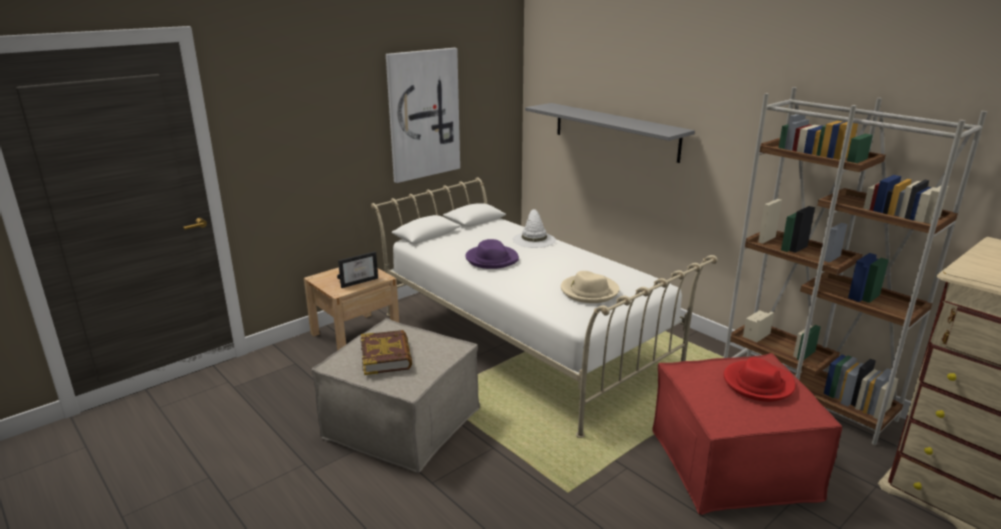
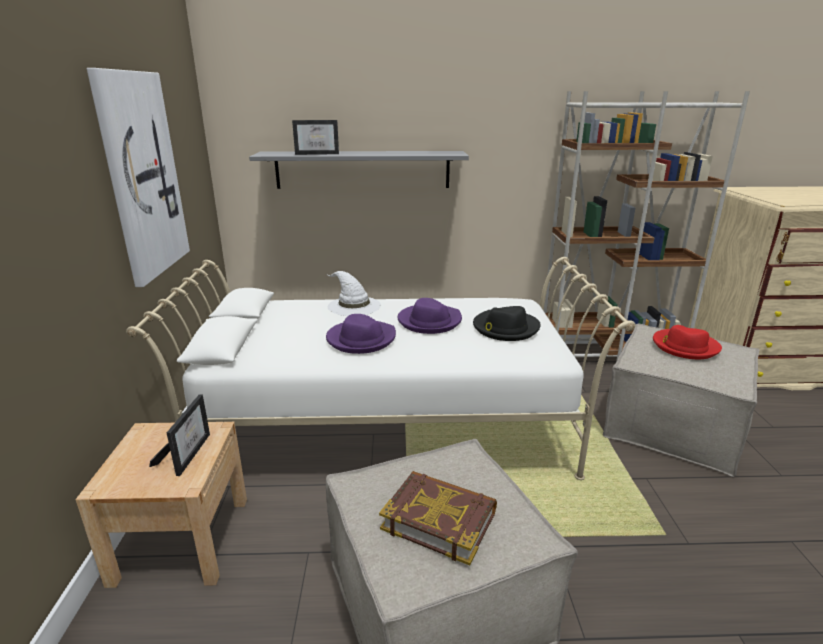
camera: 50 degrees left, 0 degrees up
(553, 267) = (429, 321): none -> purple hat
(572, 113) = (318, 154): none -> picture frame
(589, 291) = (505, 328): beige hat -> black hat
(732, 463) = (673, 425): red ottoman -> beige ottoman

